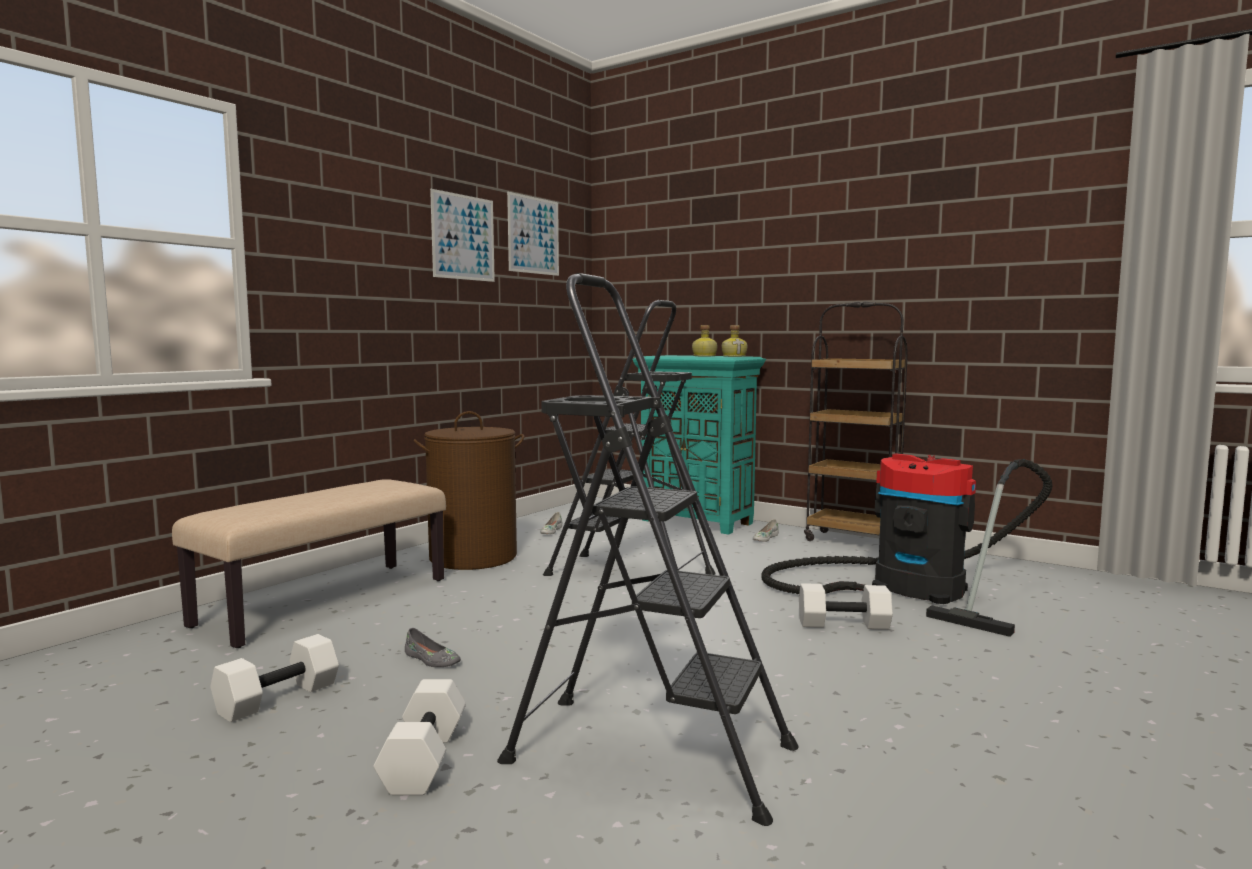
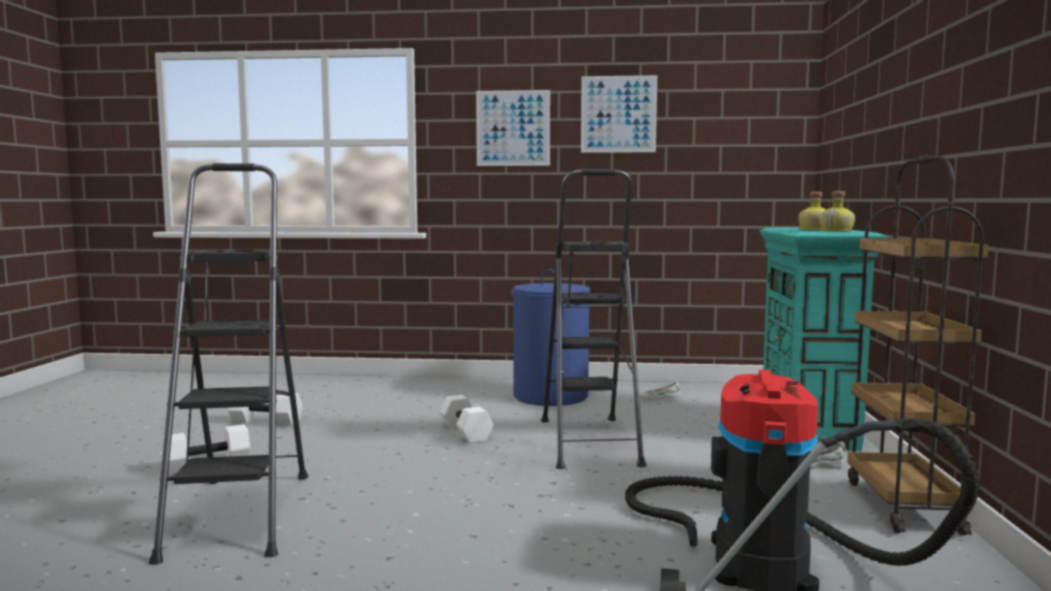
camera: 60 degrees right, 0 degrees up
(325, 601) = (413, 391): beige bench -> none
(431, 660) = (343, 434): grey shoe -> none
(473, 557) = (551, 396): brown laundry basket -> blue laundry basket
(533, 235) = (716, 101): picture -> picture (513, 128)
(844, 624) = (574, 539): white dumbbell -> white dumbbell (467, 432)

